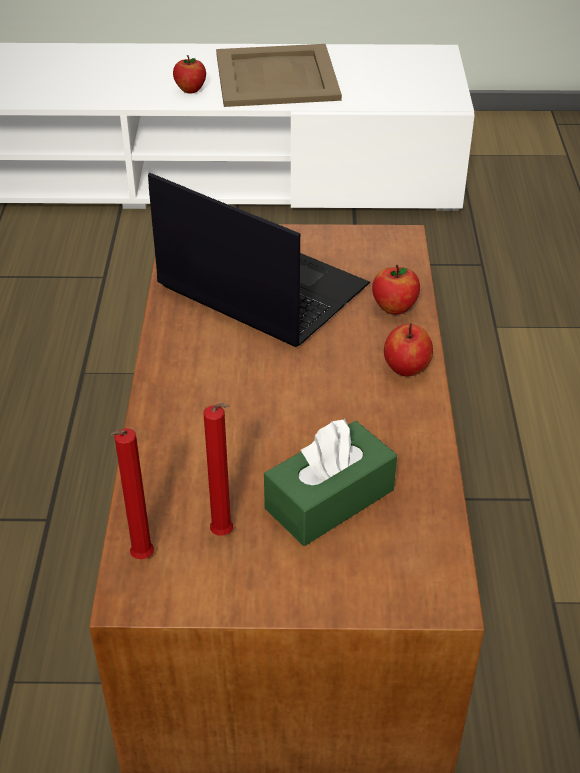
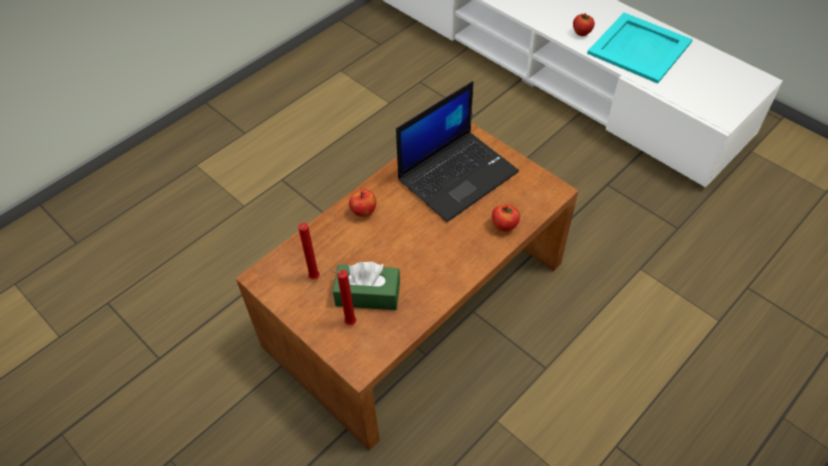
camera: 45 degrees right, 10 degrees up
(140, 559) = (277, 266): red candle -> red candle (348, 323)
(259, 287) = (458, 174): laptop -> laptop turned 60 degrees clockwise
(275, 76) = (639, 47): beige tray -> turquoise tray
(406, 369) = (471, 260): apple -> apple (363, 212)

